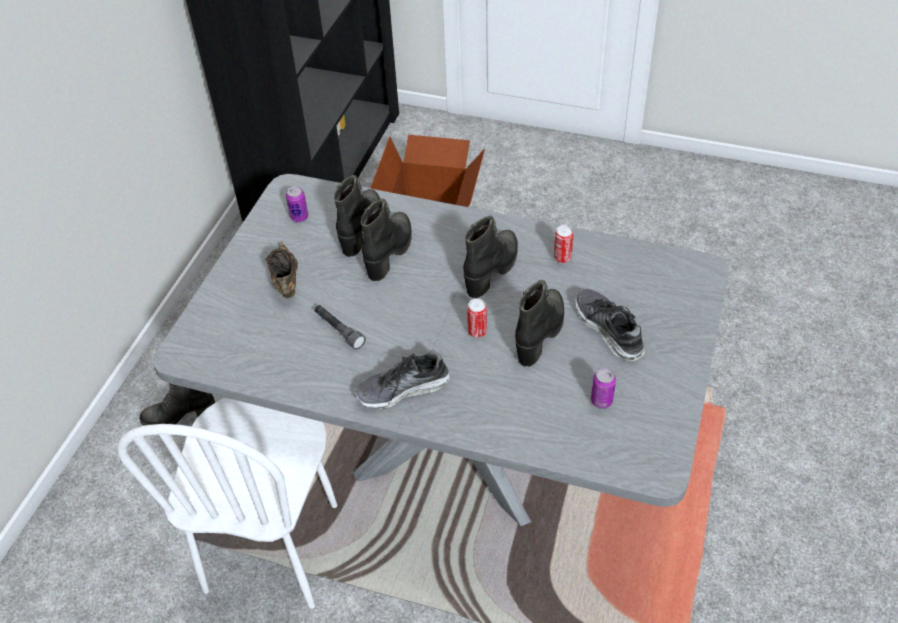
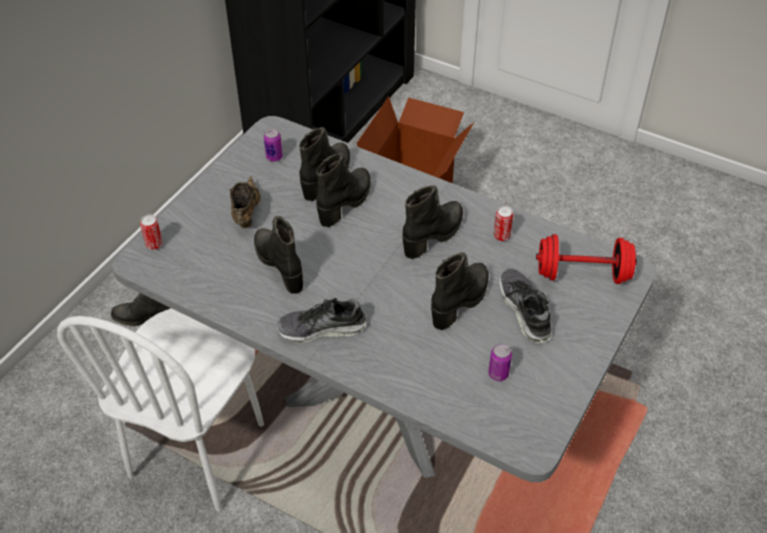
camera: 10 degrees right, 0 degrees up
(339, 330) = (280, 265): grey flashlight -> black boot
(477, 331) = (403, 289): can -> can (154, 244)
(656, 282) = (582, 274): none -> red dumbbell

